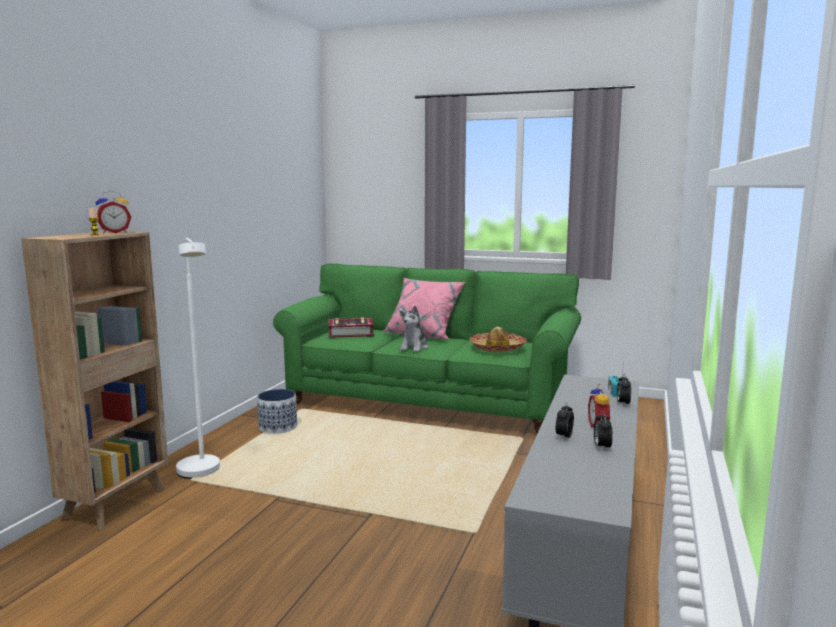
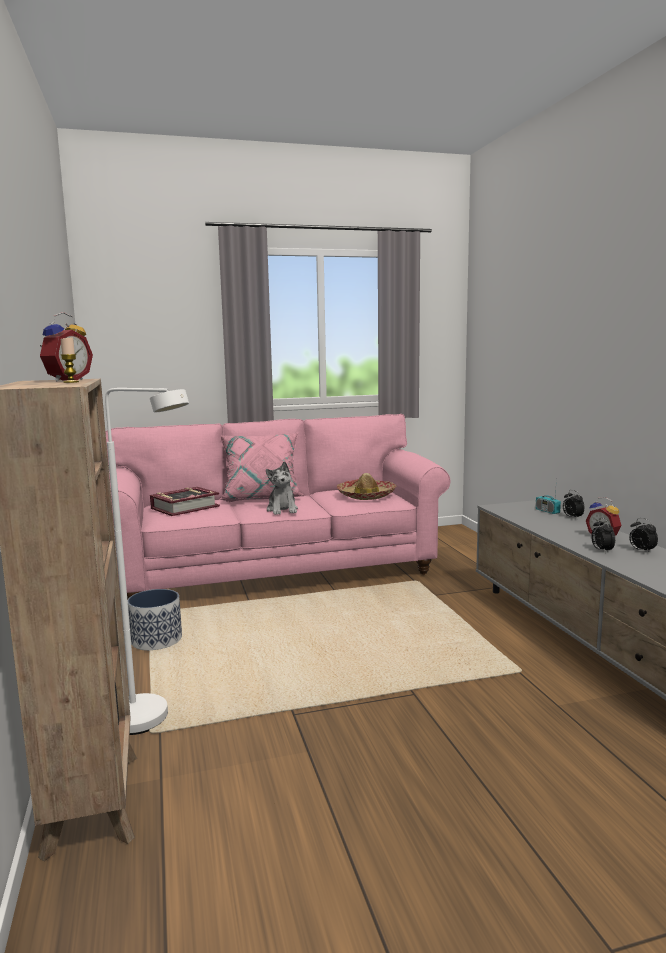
camera: 35 degrees left, 0 degrees up
(428, 400) = (276, 570): green sofa -> pink sofa

